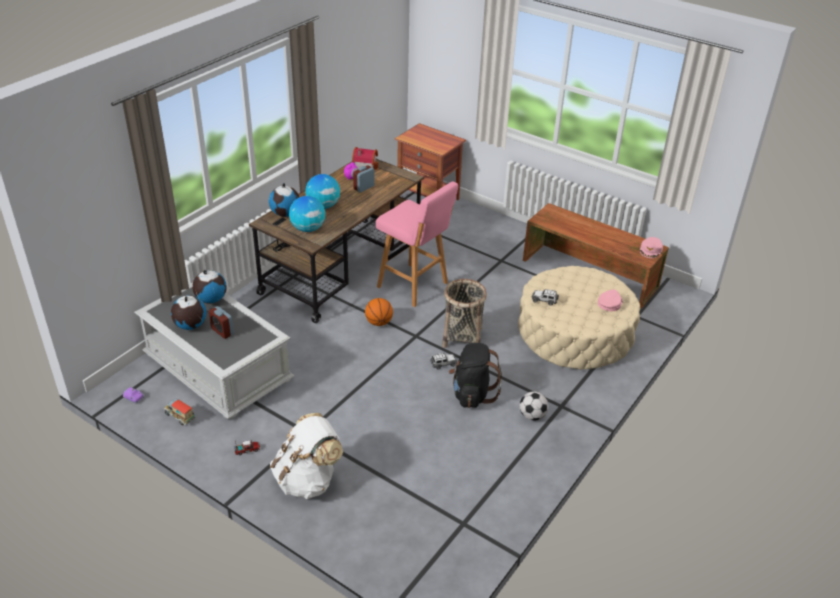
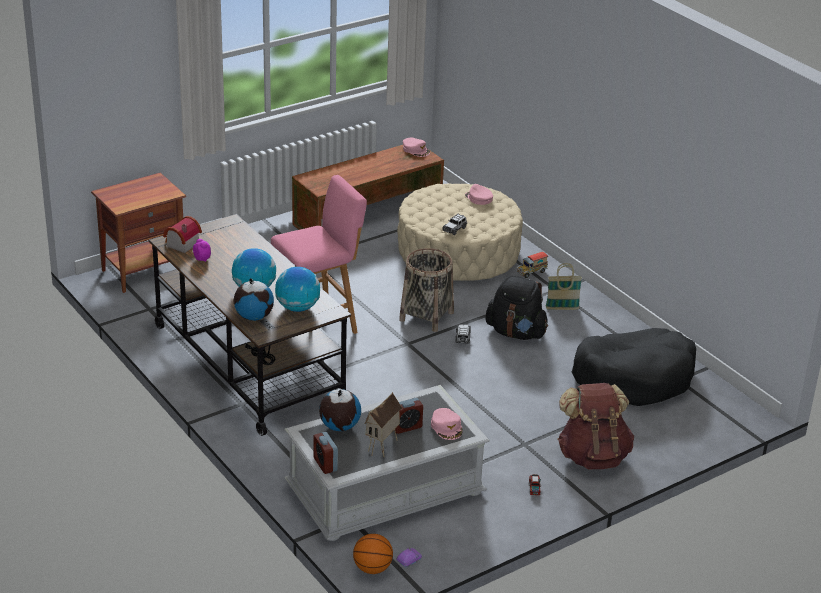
camera: 70 degrees left, 5 degrees down
(180, 417) = (460, 528): toy truck -> toy truck (531, 272)
(190, 326) = (383, 448): globe -> toy house
(229, 352) = (447, 427): none -> pink cap
(308, 480) = (593, 456): white backpack -> brown backpack
(364, 187) = (232, 255): alarm clock -> alarm clock (325, 464)
(379, 322) = (370, 361): basketball -> basketball (372, 568)
(446, 488) = (634, 378): none -> black dog bed
(532, 416) = (562, 308): football -> basket

